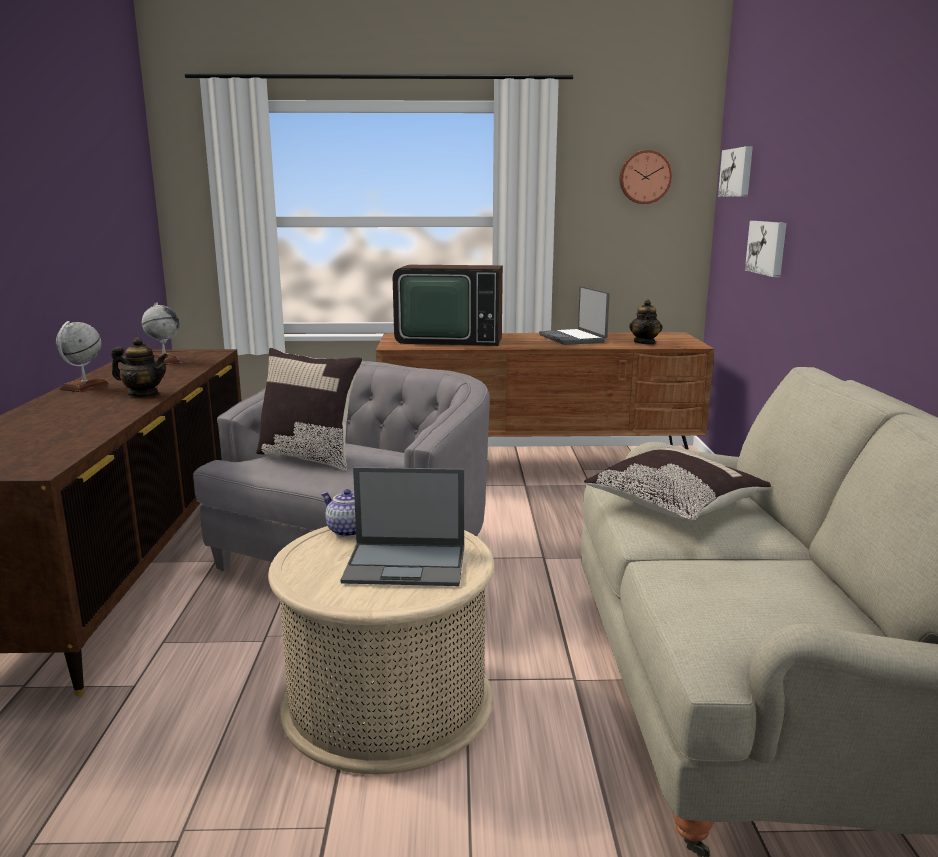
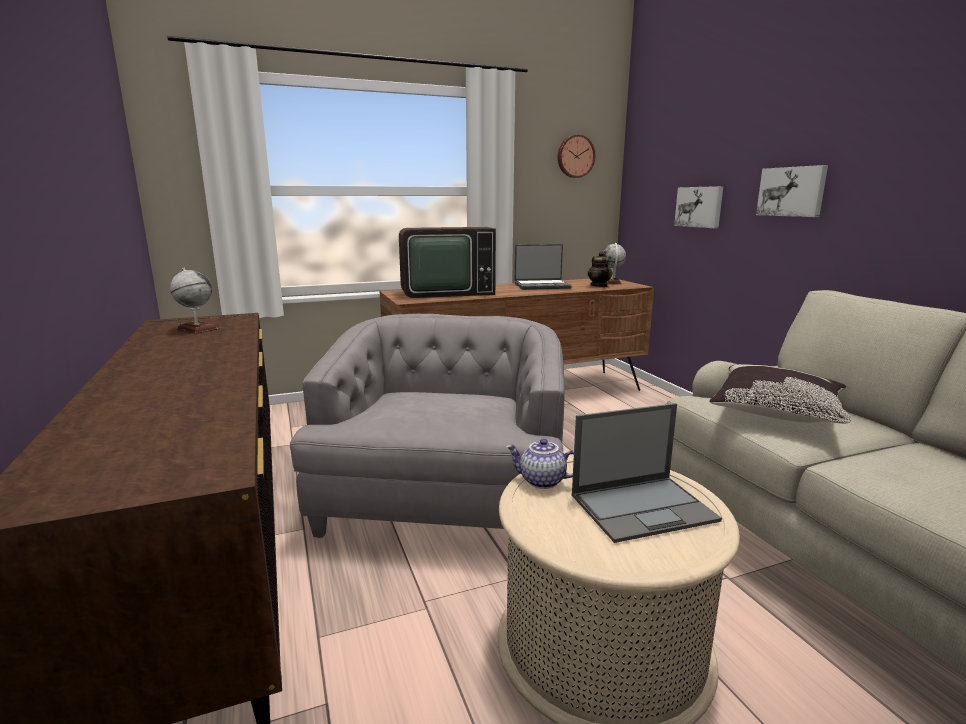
camera: 20 degrees left, 0 degrees up
(85, 386) = (137, 362): globe -> globe (611, 282)
(143, 394) = (224, 364): teapot -> none
(310, 458) = (412, 410): pillow -> none
(573, 338) = (542, 286): laptop -> laptop turned 60 degrees counterclockwise
(737, 172) = (652, 152): picture -> picture (792, 191)

